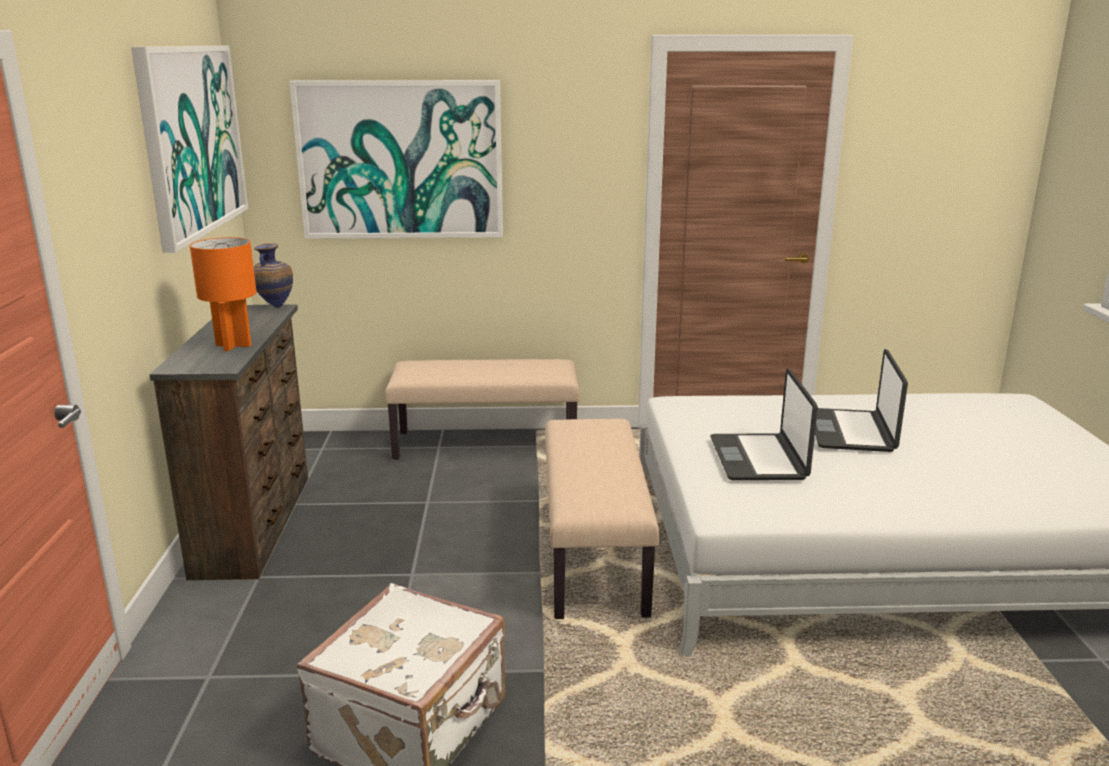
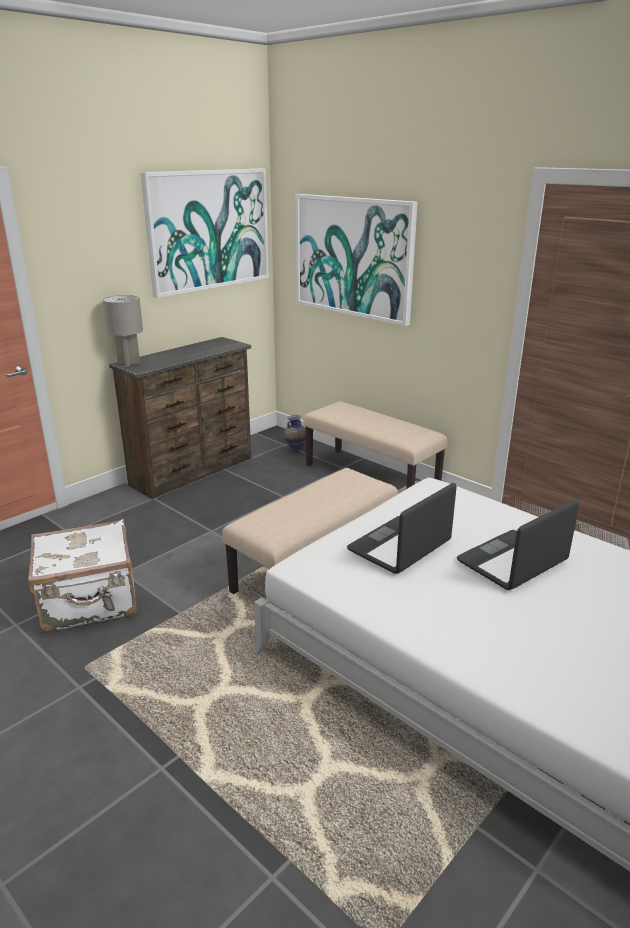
camera: 45 degrees right, 5 degrees up
(182, 364) = (129, 363): none -> grey table lamp
(233, 345) = (170, 359): orange table lamp -> none
(275, 307) = (237, 343): vase -> vase (295, 451)

